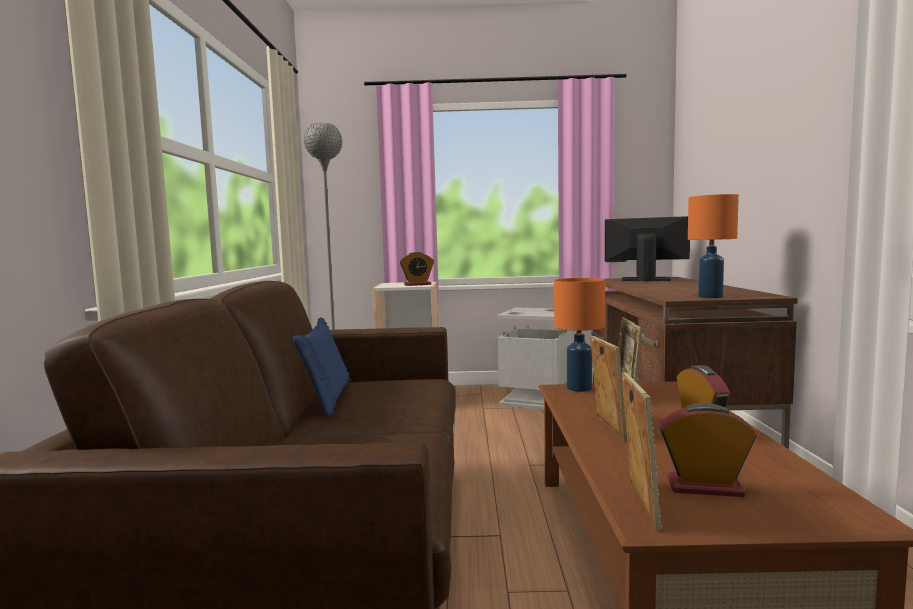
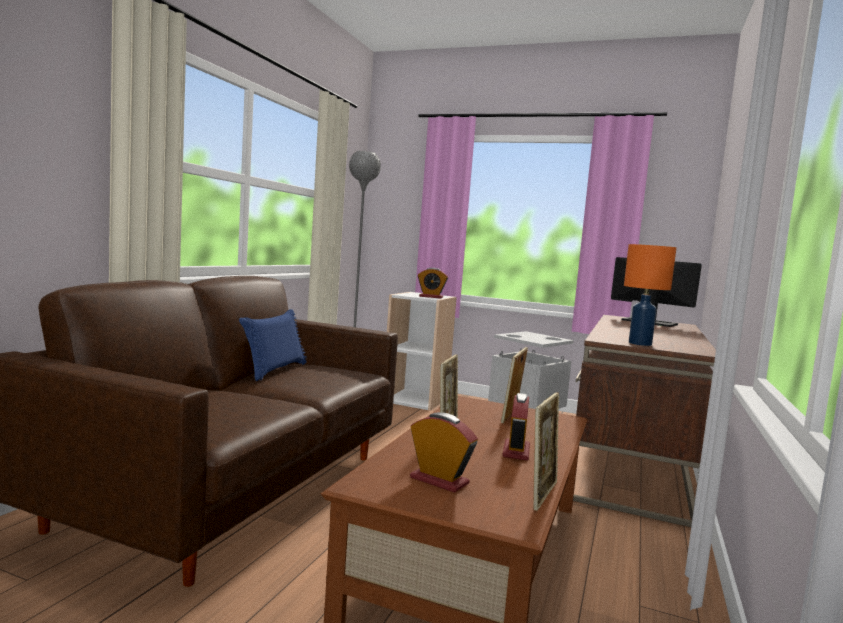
camera: 20 degrees right, 0 degrees up
(578, 388) = (481, 403): orange table lamp -> none
(639, 503) = (373, 476): picture frame -> picture frame (542, 494)

